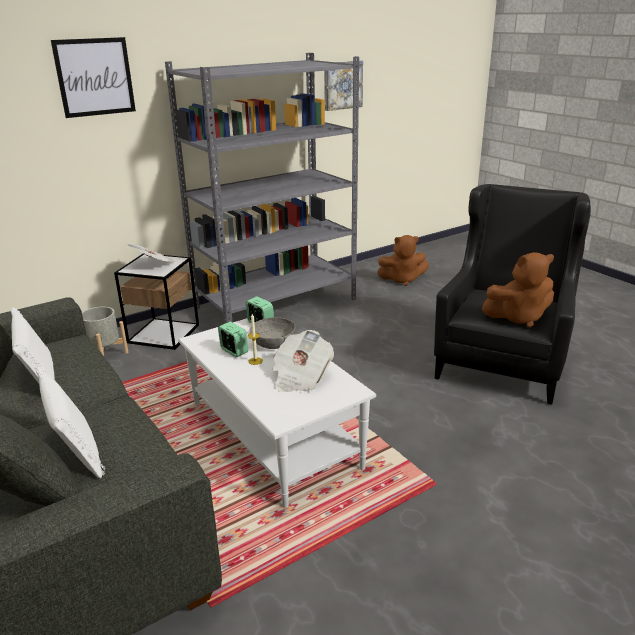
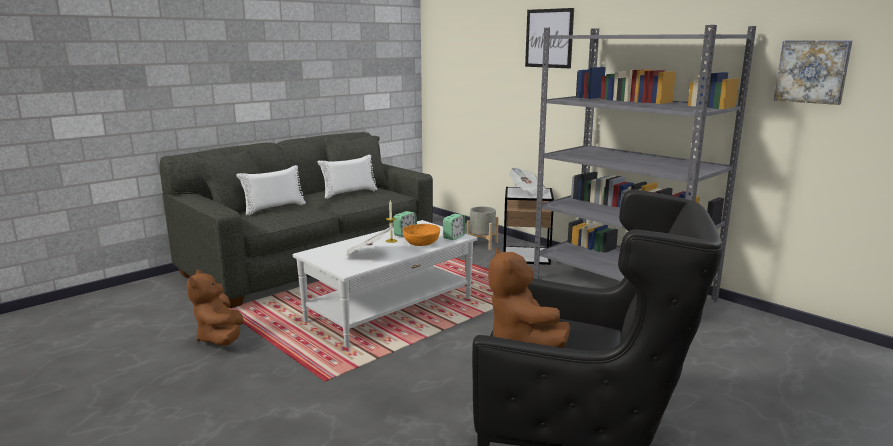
camera: 80 degrees right, 10 degrees down
(273, 343) = (421, 243): grey bowl -> orange bowl
(402, 280) = (775, 355): brown plush toy -> brown plush toy (221, 338)

